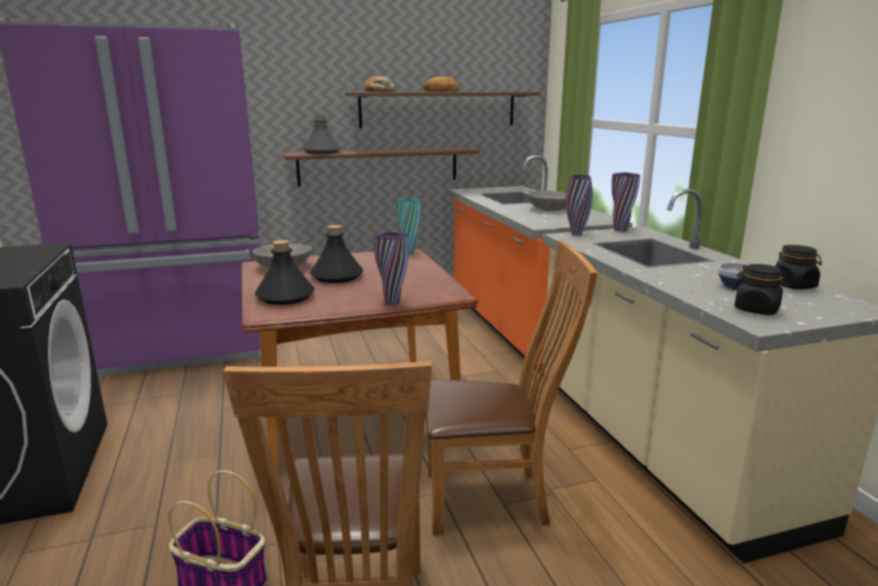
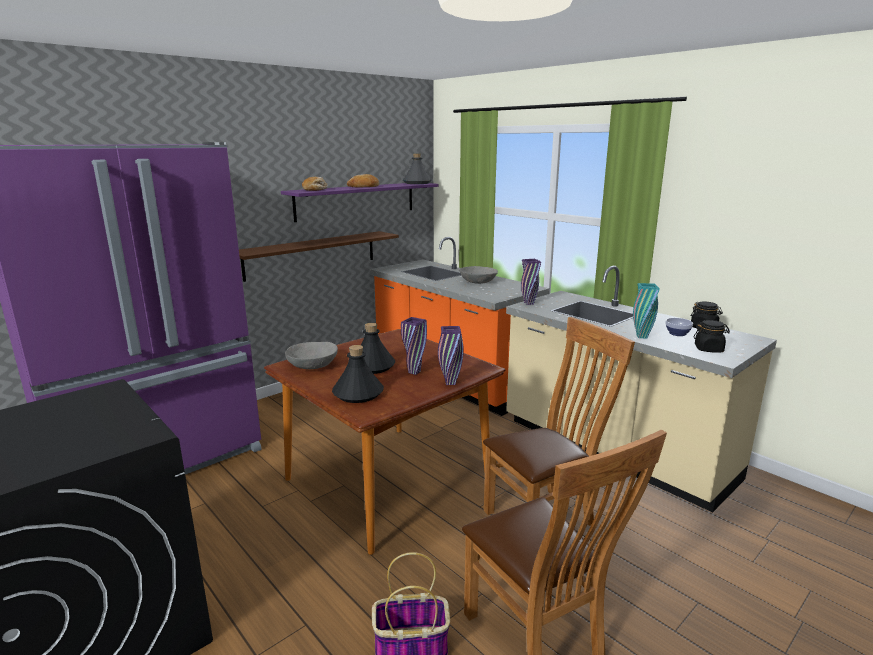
camera: 25 degrees left, 0 degrees up
(322, 152) = (270, 248): grey bottle -> grey bottle (417, 183)
(408, 253) = (398, 334): turquoise vase -> turquoise vase (642, 336)
(438, 109) = (356, 201): brown shelf -> purple shelf
(620, 230) = (552, 296): purple vase -> purple vase (414, 372)

